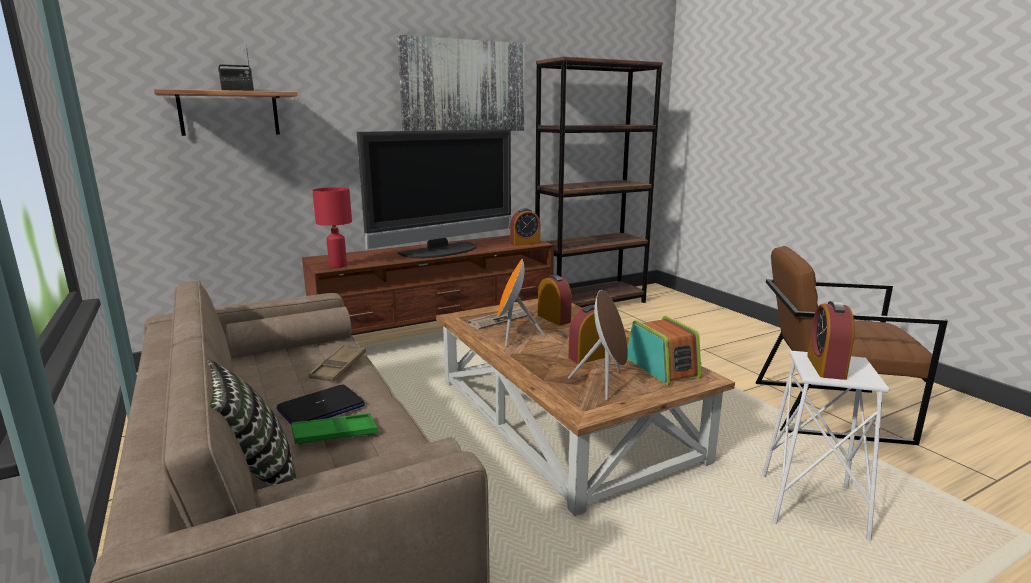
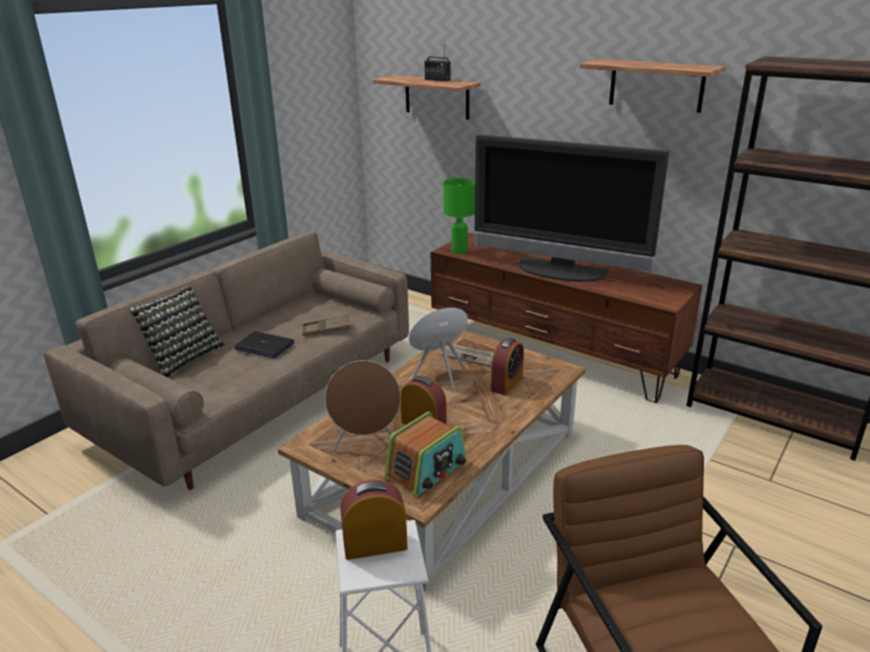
camera: 65 degrees right, 10 degrees up
(335, 434) = (234, 362): green tray -> none
(338, 265) = (460, 251): red table lamp -> green table lamp
(464, 86) = (656, 85): picture -> shelf
(525, 243) = (654, 297): alarm clock -> none

